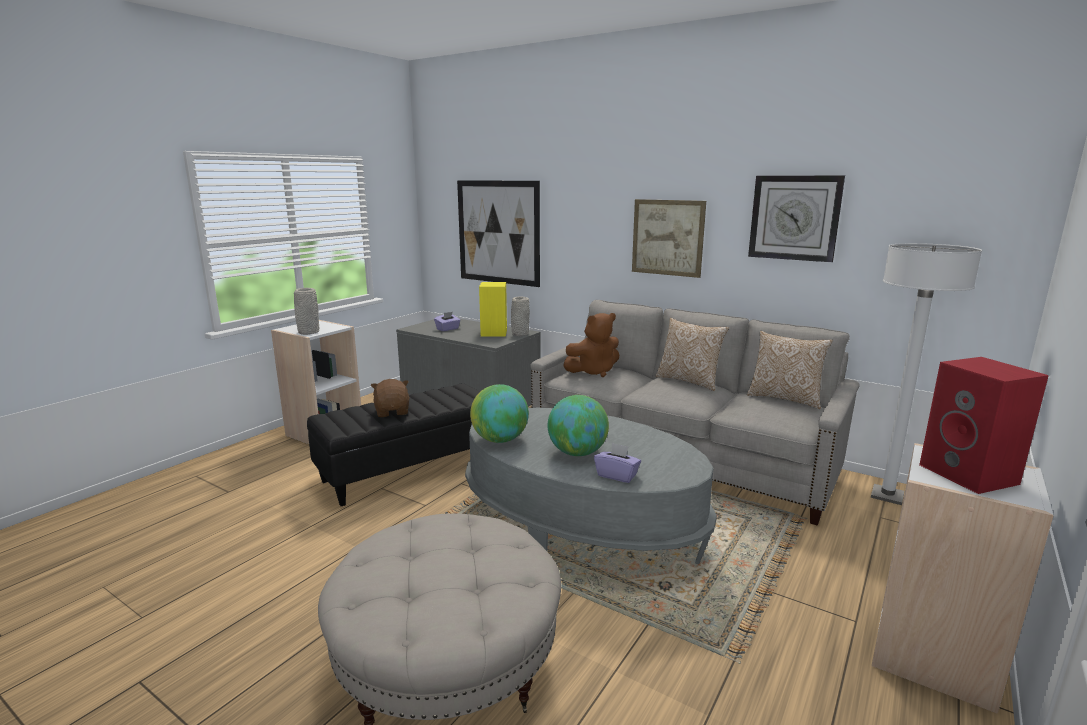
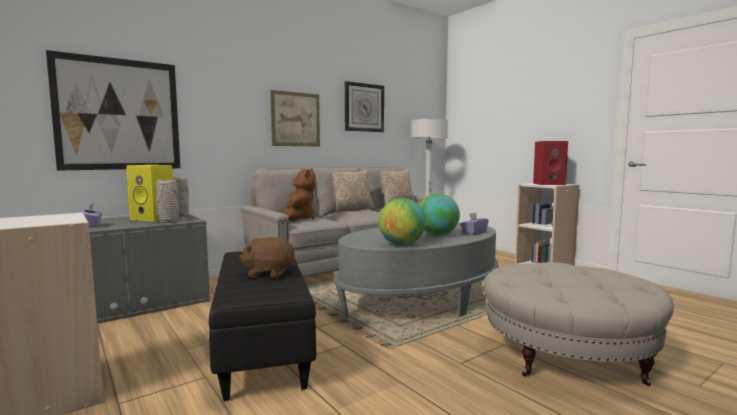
camera: 70 degrees left, 10 degrees down
(308, 332) = (54, 221): grey vase -> grey vase (168, 221)

